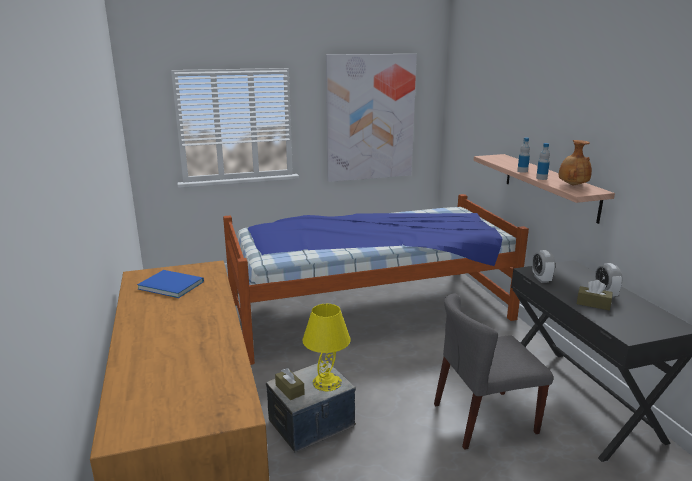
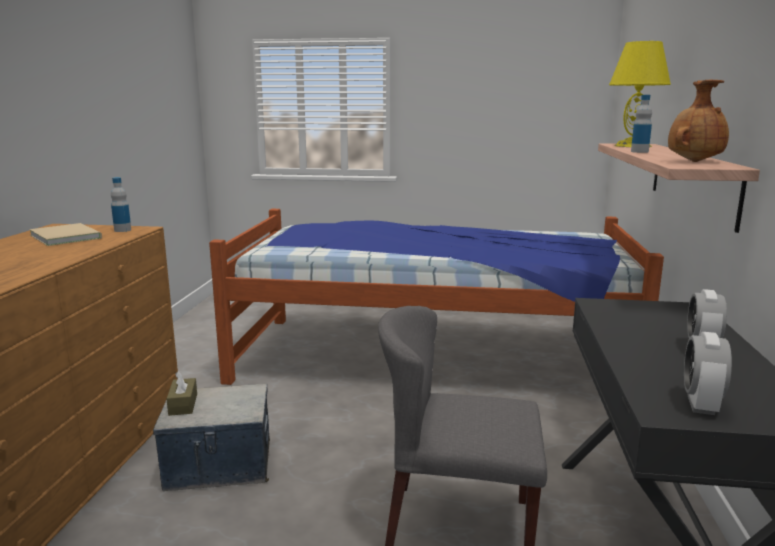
camera: 25 degrees right, 5 degrees down
(170, 284) = (67, 236): blue book -> beige book
(327, 382) = (235, 407): yellow table lamp -> yellow table lamp (633, 146)
(370, 118) = (499, 107): picture -> none
(541, 178) = (654, 156): bottle -> bottle (122, 230)
(541, 279) = (604, 315): alarm clock -> alarm clock (700, 404)
(593, 304) = (655, 358): brown tissue box -> none

